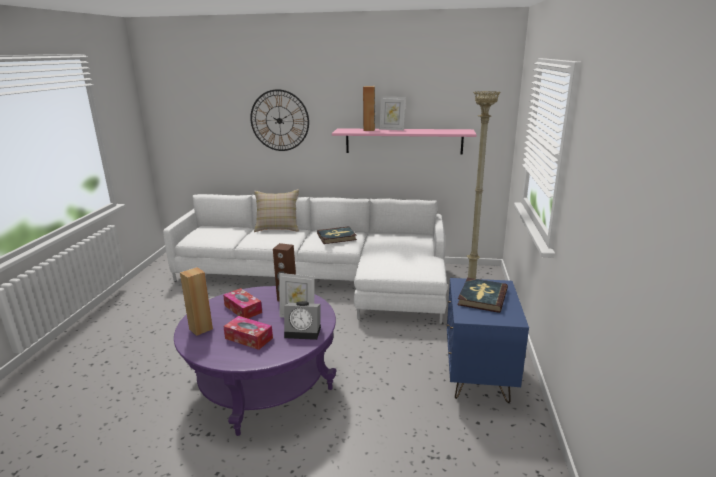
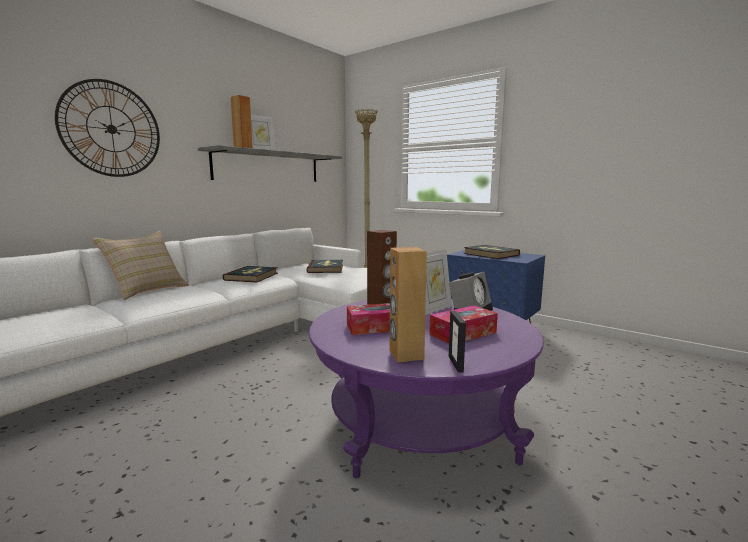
camera: 60 degrees left, 10 degrees down
(194, 346) = (456, 364): none -> picture frame
(394, 248) = (326, 268): none -> book
(403, 141) = (268, 167): pink shelf -> grey shelf

